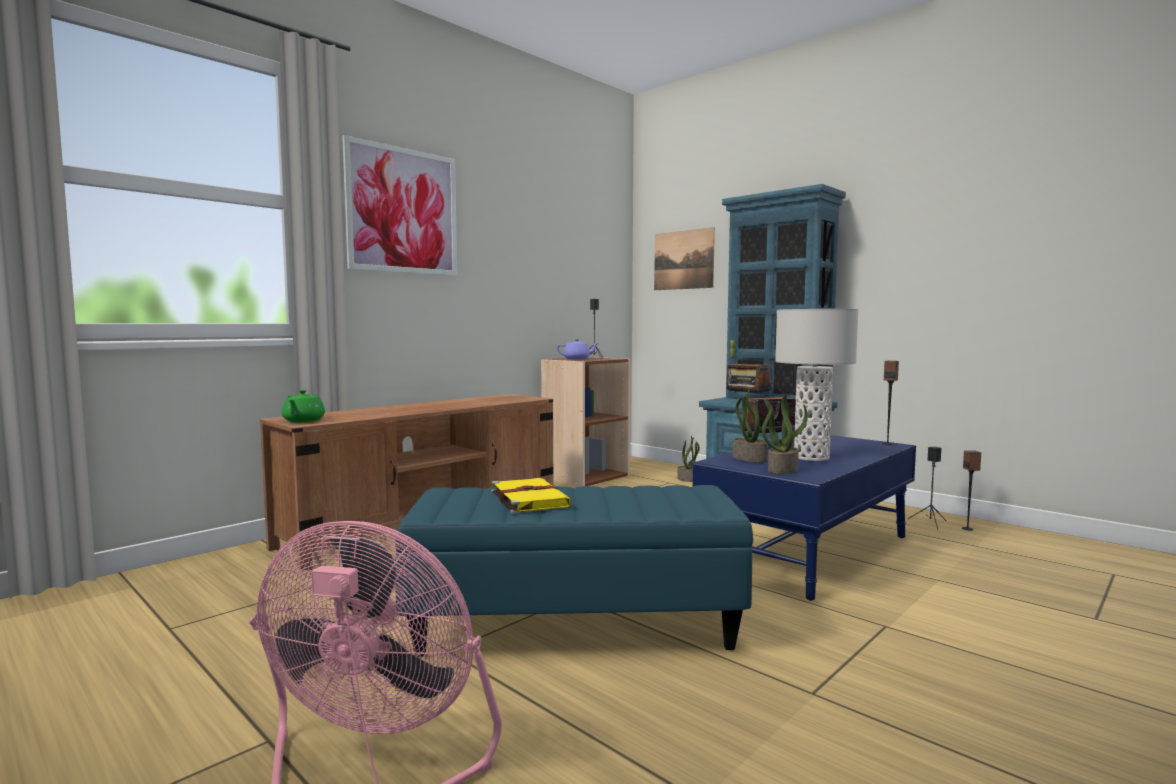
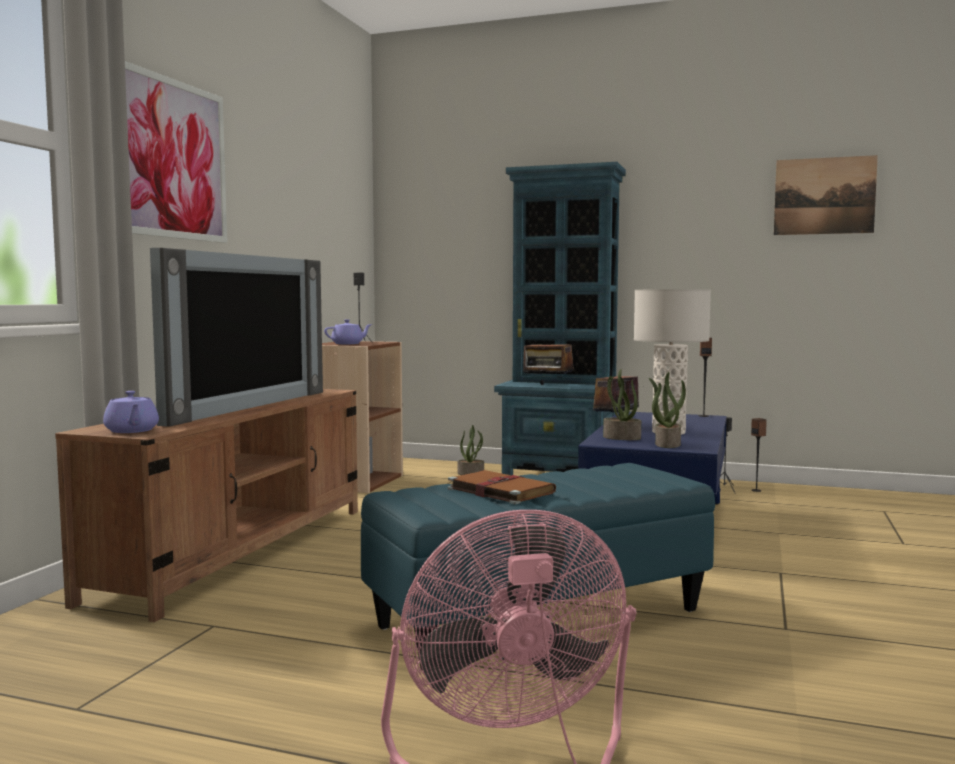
camera: 25 degrees left, 0 degrees up
(303, 421) = (132, 431): green teapot -> purple teapot
(431, 406) = (243, 406): none -> television
(528, 498) = (499, 490): yellow book -> brown book
(683, 260) = (441, 229): picture -> picture (824, 196)

